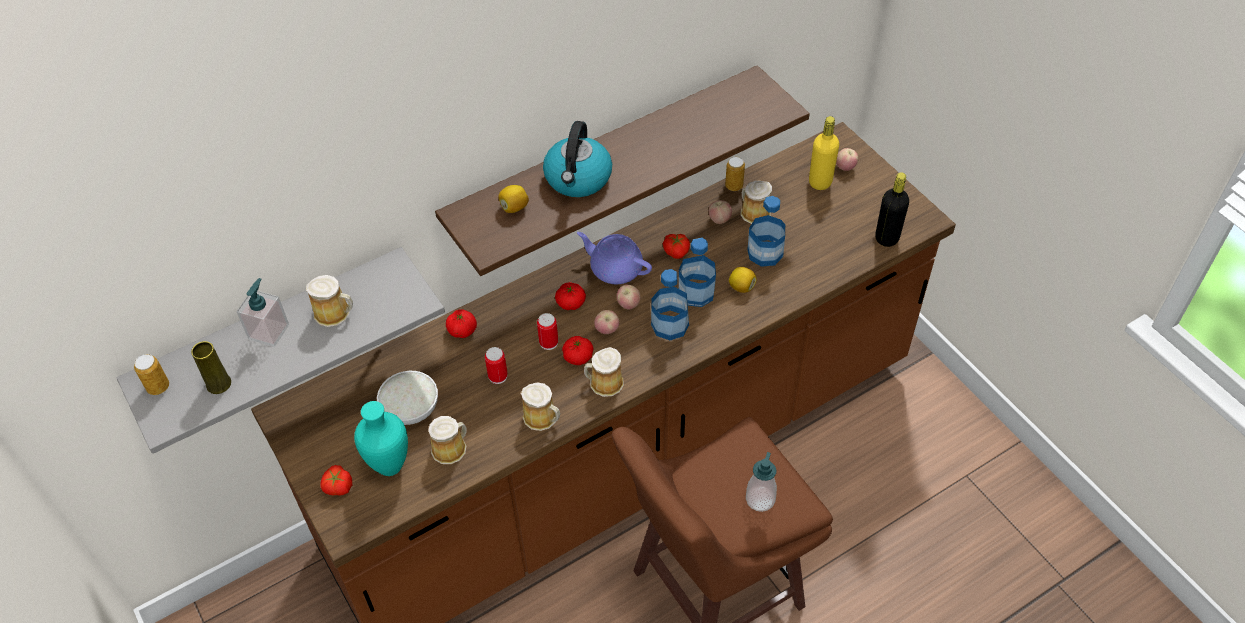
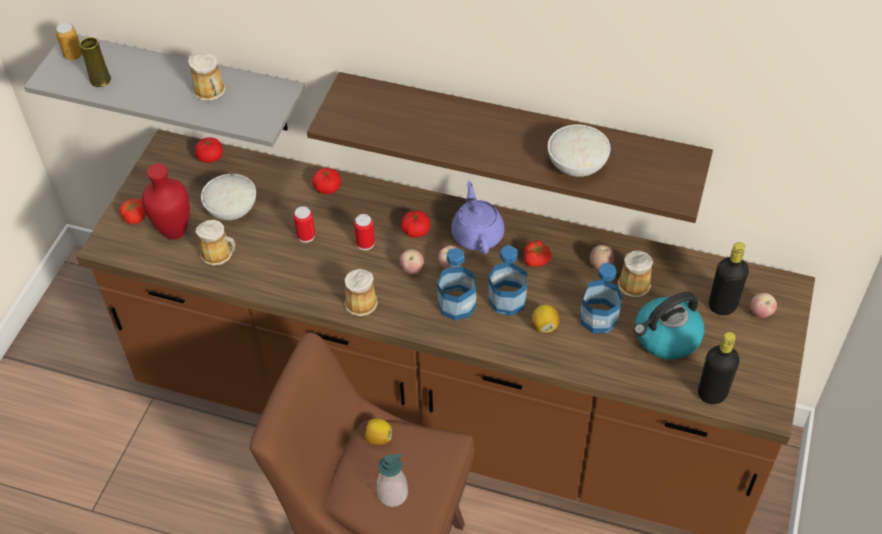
camera: 50 degrees right, 0 degrees up
(269, 331) = (164, 72): soap dispenser -> none
(390, 468) = (173, 233): turquoise vase -> red vase
(514, 207) = (386, 109): lemon -> lemon (378, 438)
(542, 418) = (293, 287): mug -> none
(578, 179) = (454, 125): kettle -> kettle (666, 338)
(578, 357) = (369, 269): tomato -> tomato (210, 157)
(695, 139) = (577, 164): none -> white bowl
(734, 186) = (648, 251): can -> none
(820, 182) = (722, 306): yellow bottle -> black bottle

